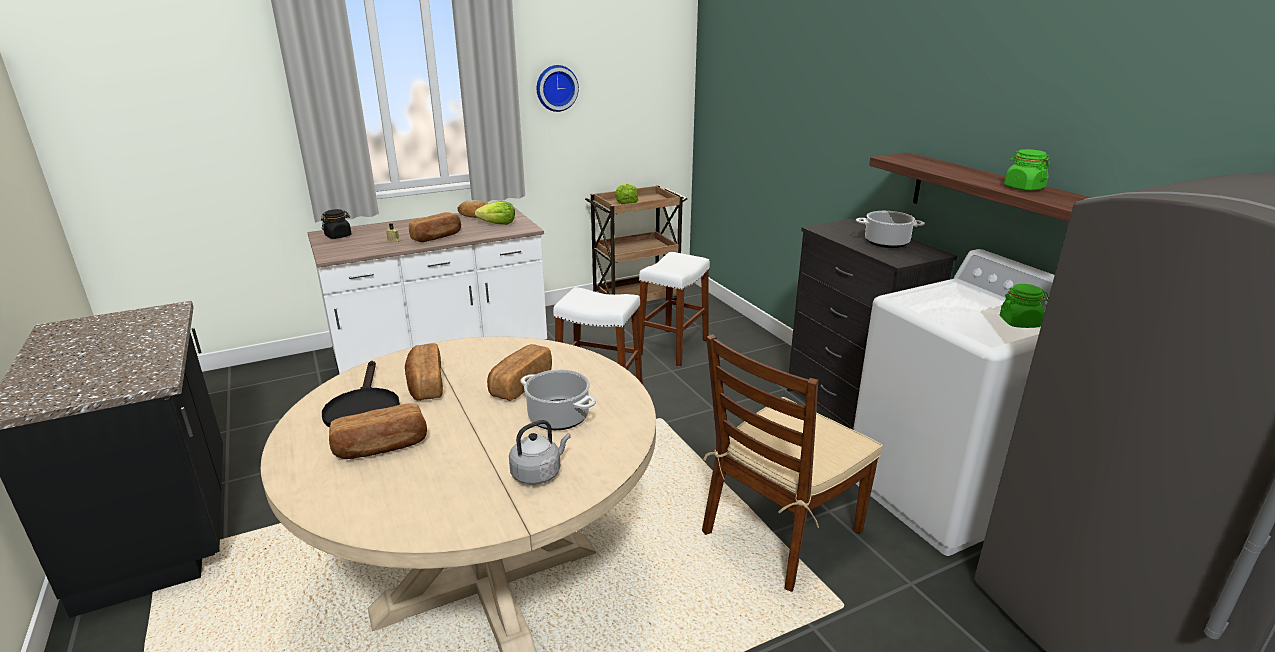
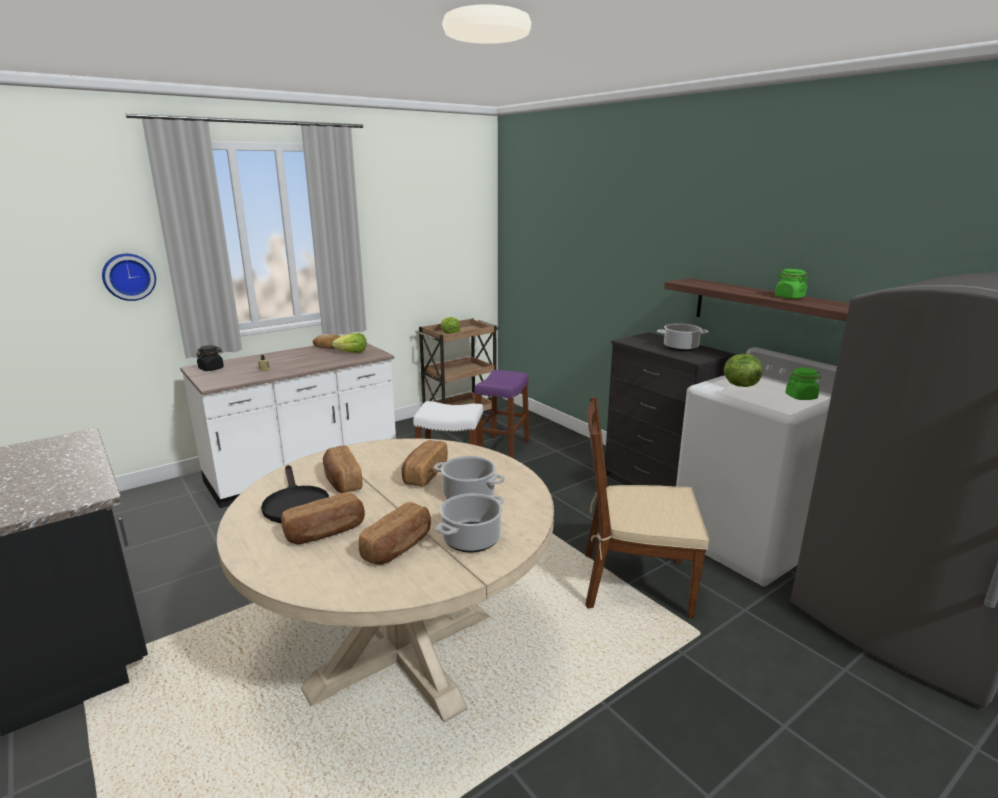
camera: 10 degrees left, 5 degrees down
(437, 237) = (303, 365): bread -> bread (398, 547)
(538, 473) = (471, 539): grey kettle -> cooking pot
(556, 88) = (389, 239): wall clock -> wall clock (129, 276)
(673, 347) = (502, 449): white stool -> purple stool
(781, 533) = (634, 584): brown chair -> brown chair turned 60 degrees clockwise
(942, 300) = (739, 385): none -> lettuce

